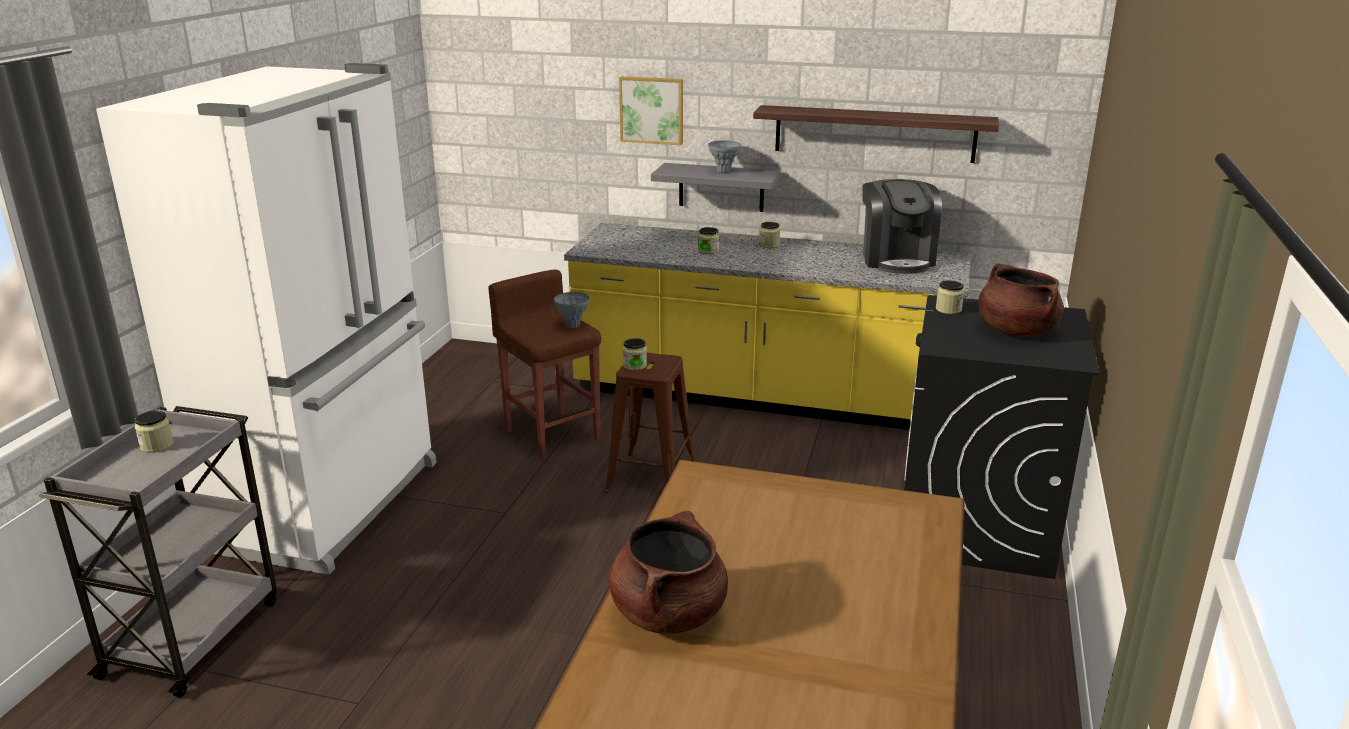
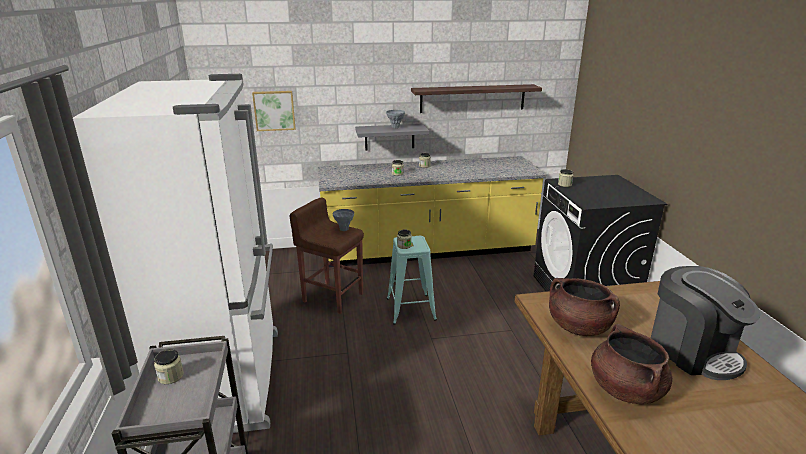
camera: 25 degrees left, 0 degrees up
(651, 477) = (410, 309): brown stool -> turquoise stool
(652, 110) = (346, 96): picture -> picture (274, 110)
(896, 259) = (494, 164): coffee machine -> coffee machine (693, 351)
(1016, 330) = (606, 189): brown cooking pot -> brown cooking pot (578, 327)

